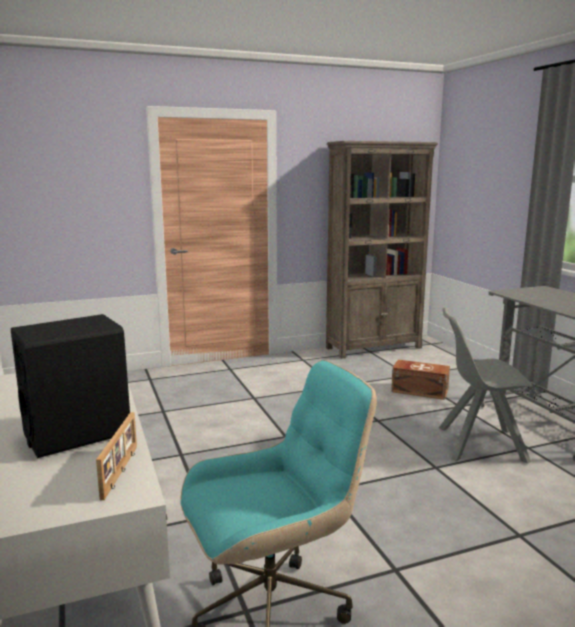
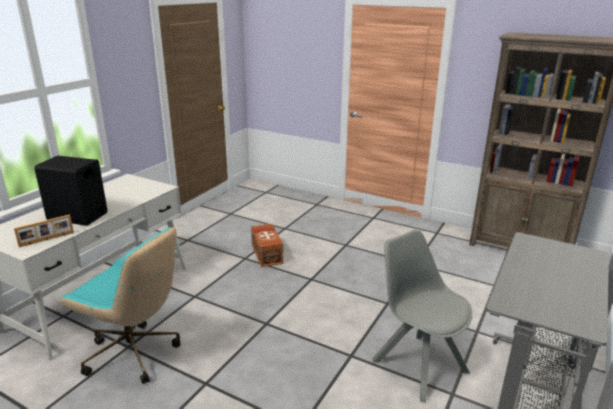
camera: 50 degrees right, 10 degrees up
(419, 390) = (472, 301): brown storage box -> brown storage box (267, 253)

